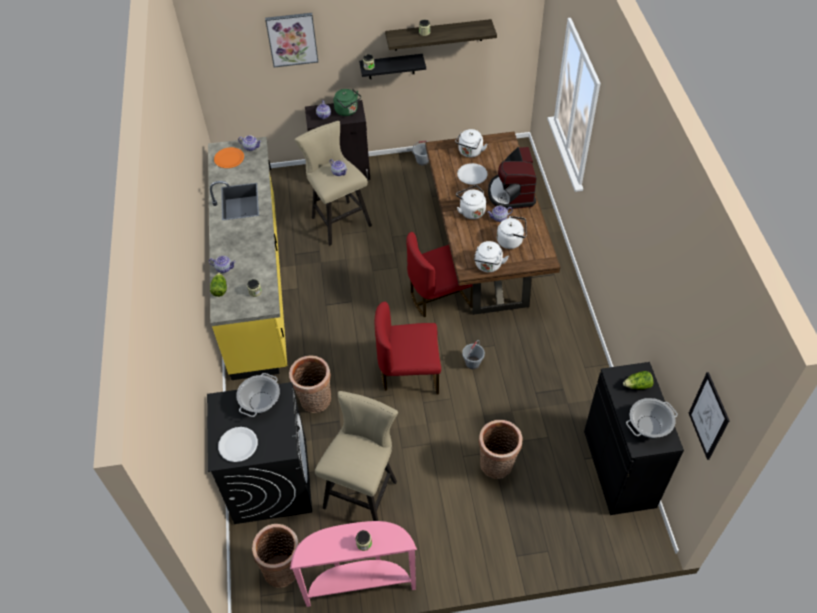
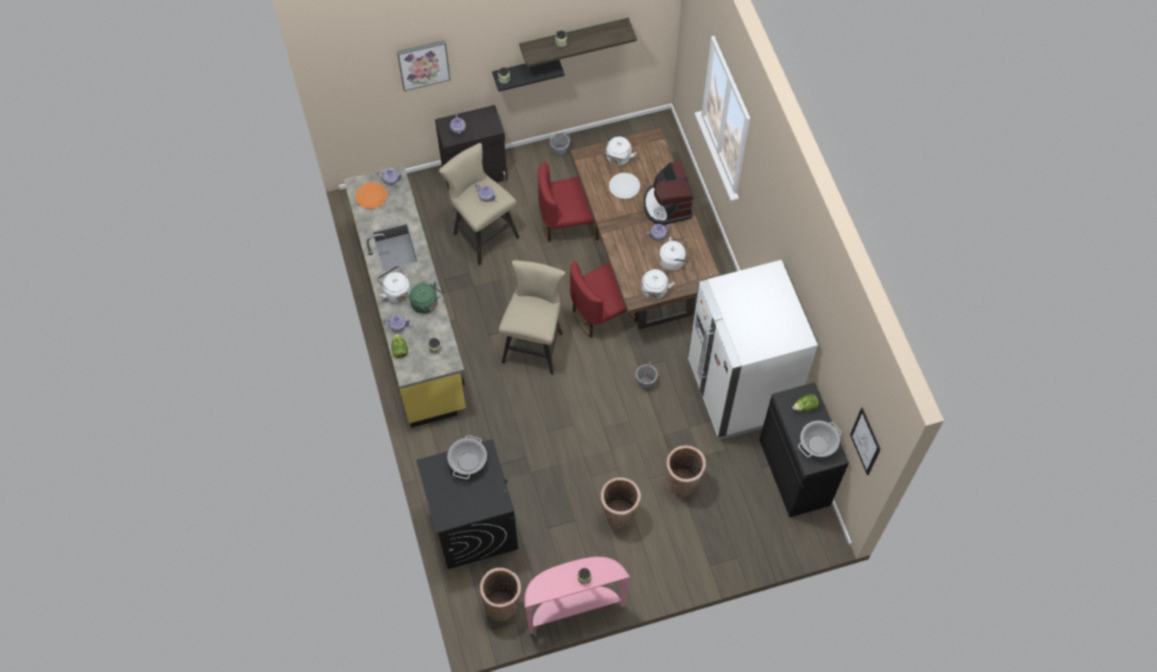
camera: 10 degrees left, 10 degrees up
(238, 445) = (457, 505): white plate -> none
(315, 402) = (499, 440): basket -> basket (619, 515)
(347, 111) = (482, 121): green kettle -> green kettle (426, 304)
(363, 491) = (562, 523): beige stool -> beige stool (534, 344)
(409, 373) = (586, 400): red chair -> red chair (568, 223)
(471, 211) = (629, 230): white kettle -> white kettle (396, 291)
(568, 380) = (739, 390): none -> white fridge

